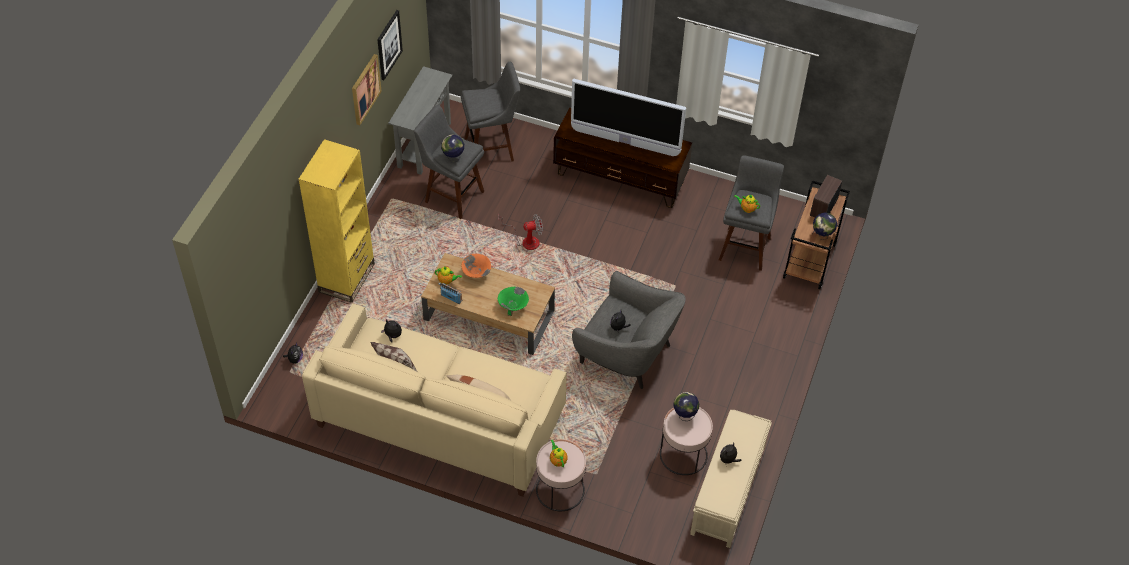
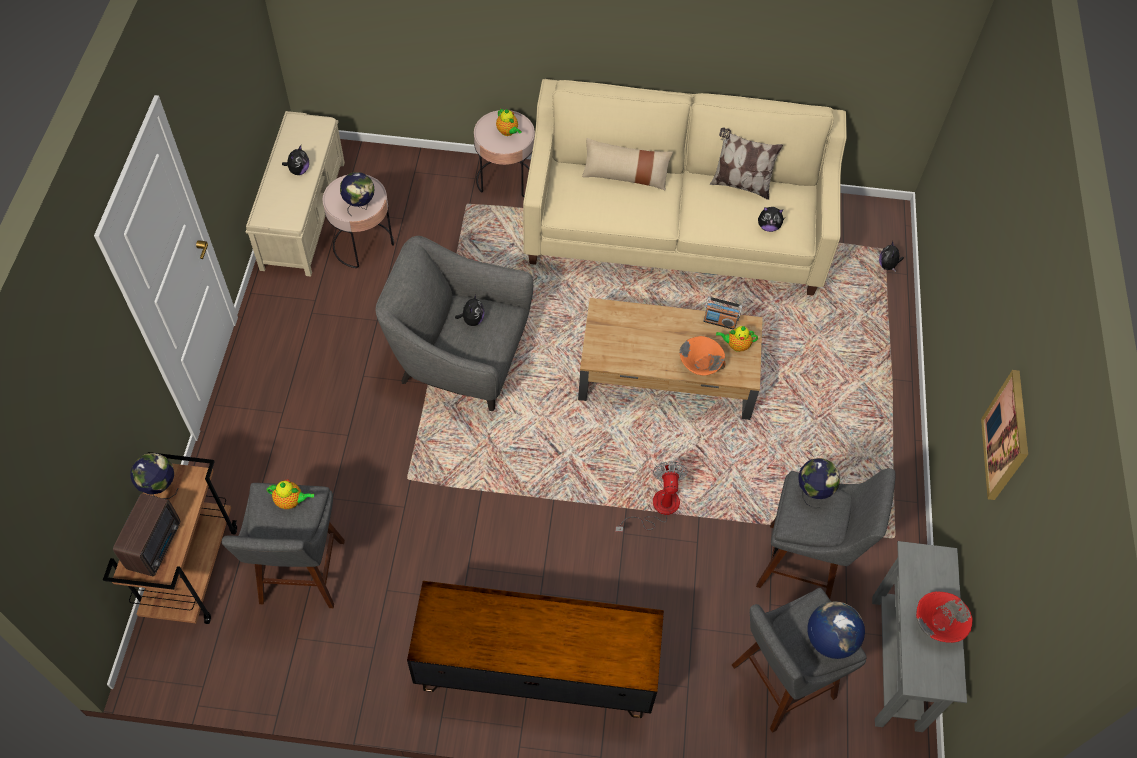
camera: 165 degrees right, 5 degrees up
(347, 278) = (886, 389): yellow bookcase -> none
(389, 44) = (1022, 527): picture -> none
(419, 95) = (937, 624): none -> red bowl
(477, 97) = (829, 639): none -> globe
(513, 306) = (629, 327): green bowl -> none
(525, 240) = (657, 508): fan -> fan turned 120 degrees clockwise
(625, 142) = (532, 629): television -> none

